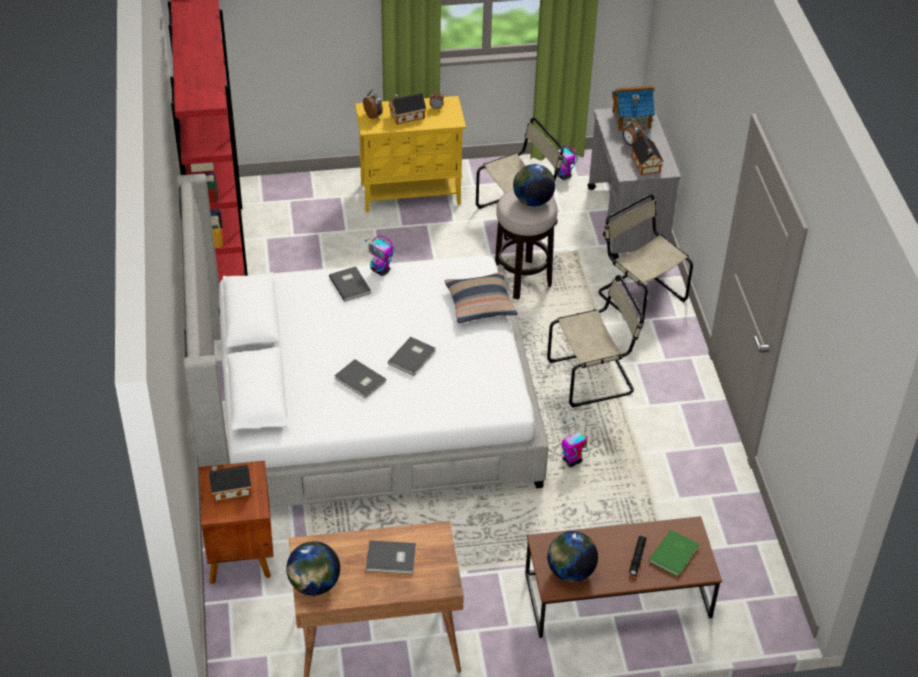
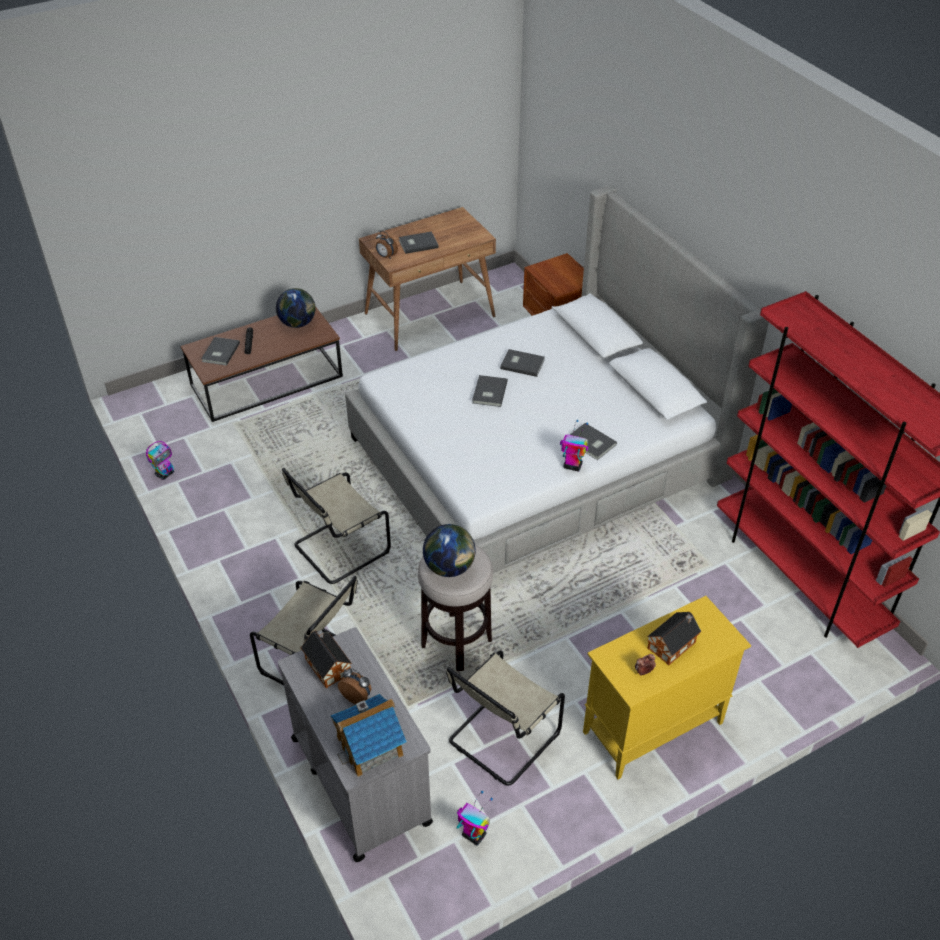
camera: 160 degrees right, 0 degrees up
(229, 489) = (566, 274): toy house -> none
(314, 584) = (460, 221): globe -> none
(374, 115) = (712, 631): alarm clock -> alarm clock (386, 256)
(480, 304) = (454, 459): pillow -> none
(571, 461) = (334, 466): toy robot -> toy robot (165, 474)
(675, 554) = (219, 352): green book -> grey book

